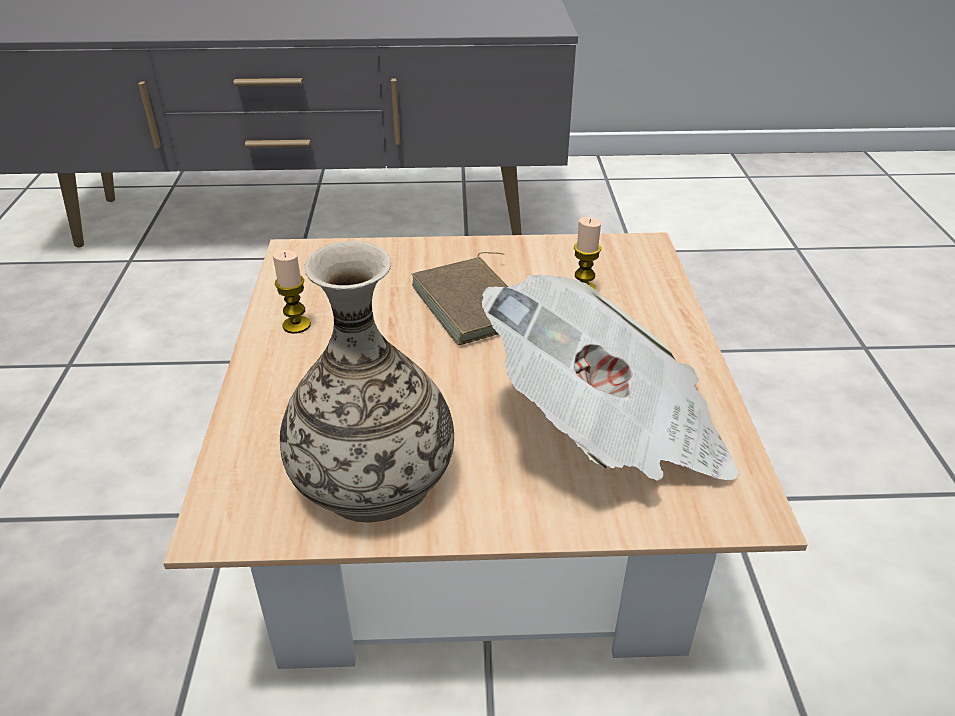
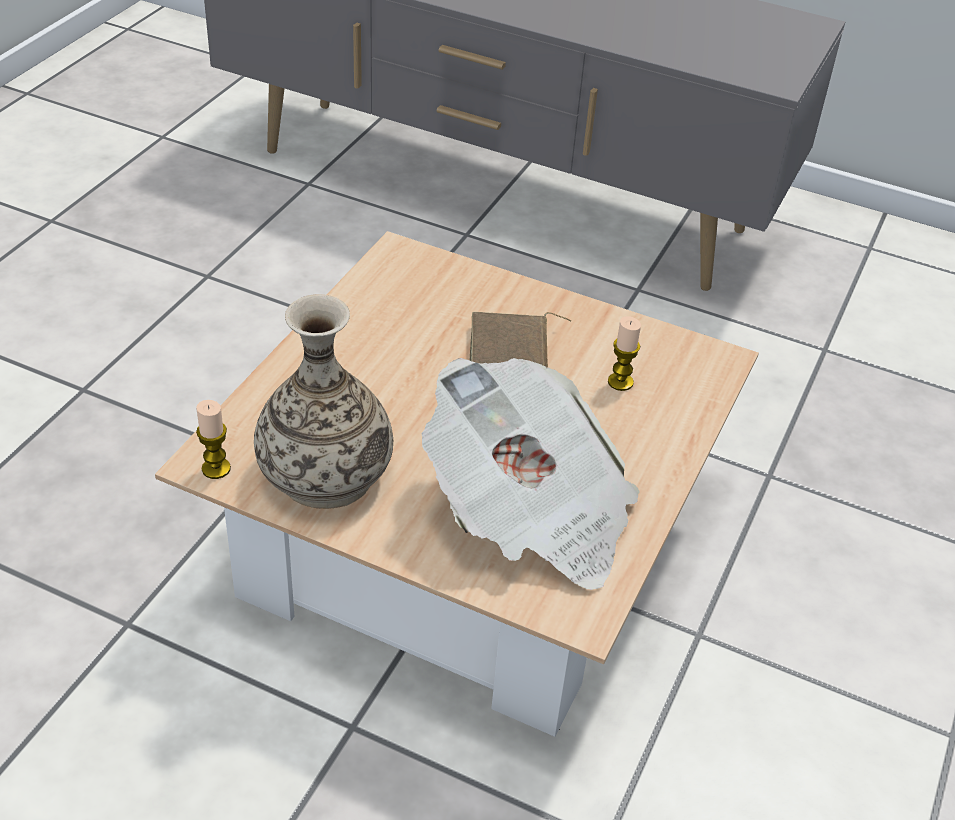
camera: 25 degrees right, 5 degrees up
(296, 325) = (354, 325): candle -> candle (216, 468)

